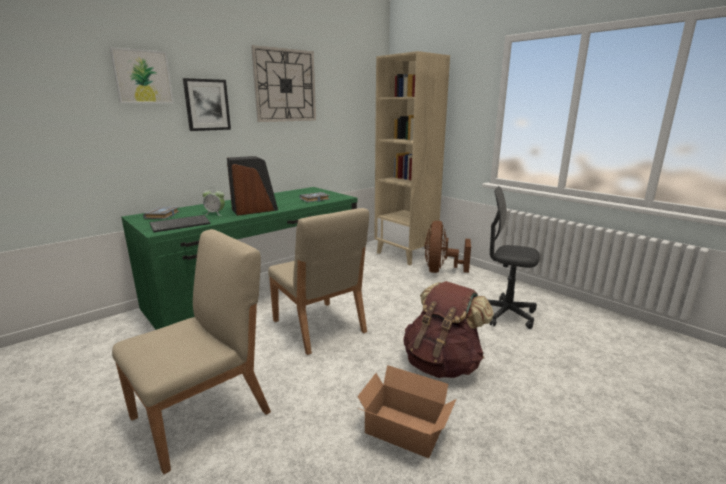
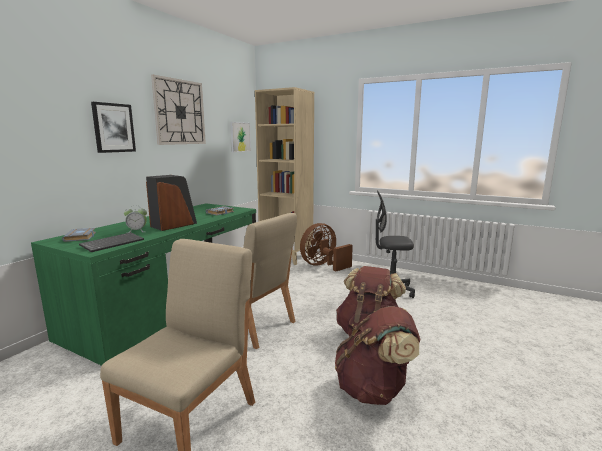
camera: 20 degrees left, 5 degrees down
(142, 77) = (52, 98): picture -> picture (240, 137)
(404, 432) = (374, 389): cardboard box -> brown backpack
(441, 270) = (323, 266): brown fan -> brown fan turned 60 degrees clockwise

